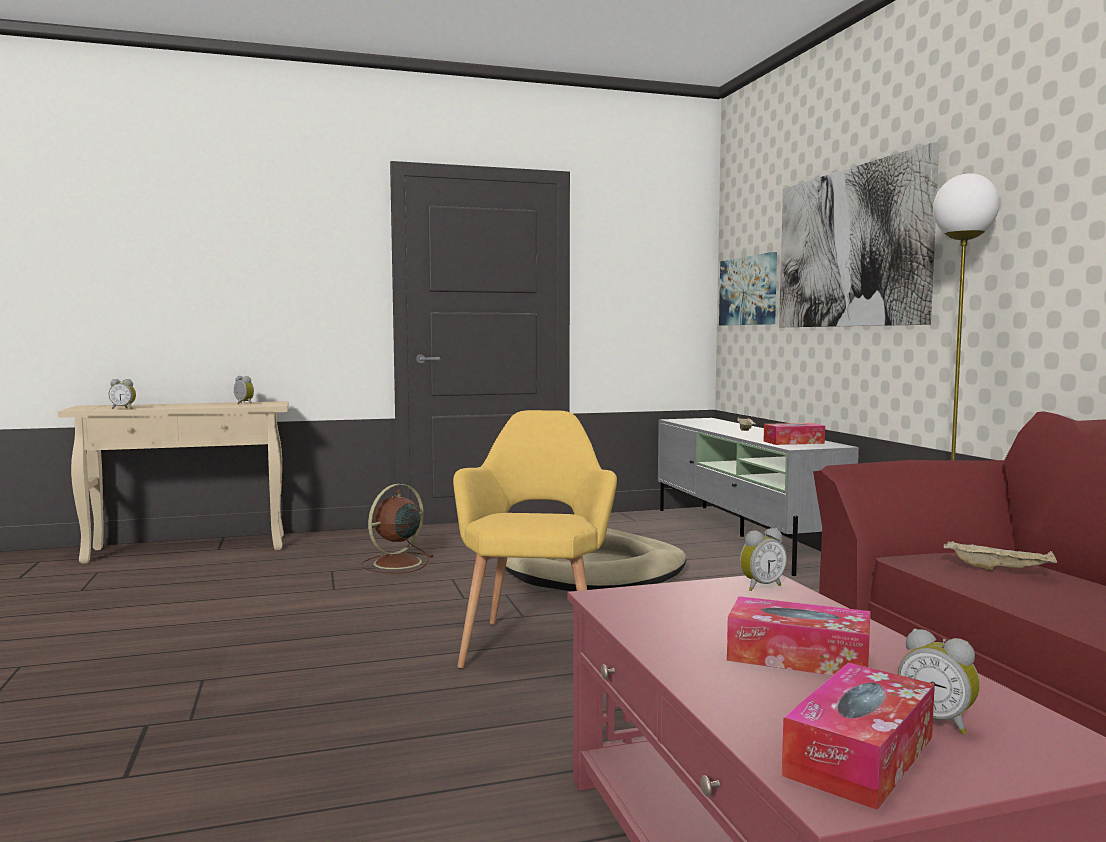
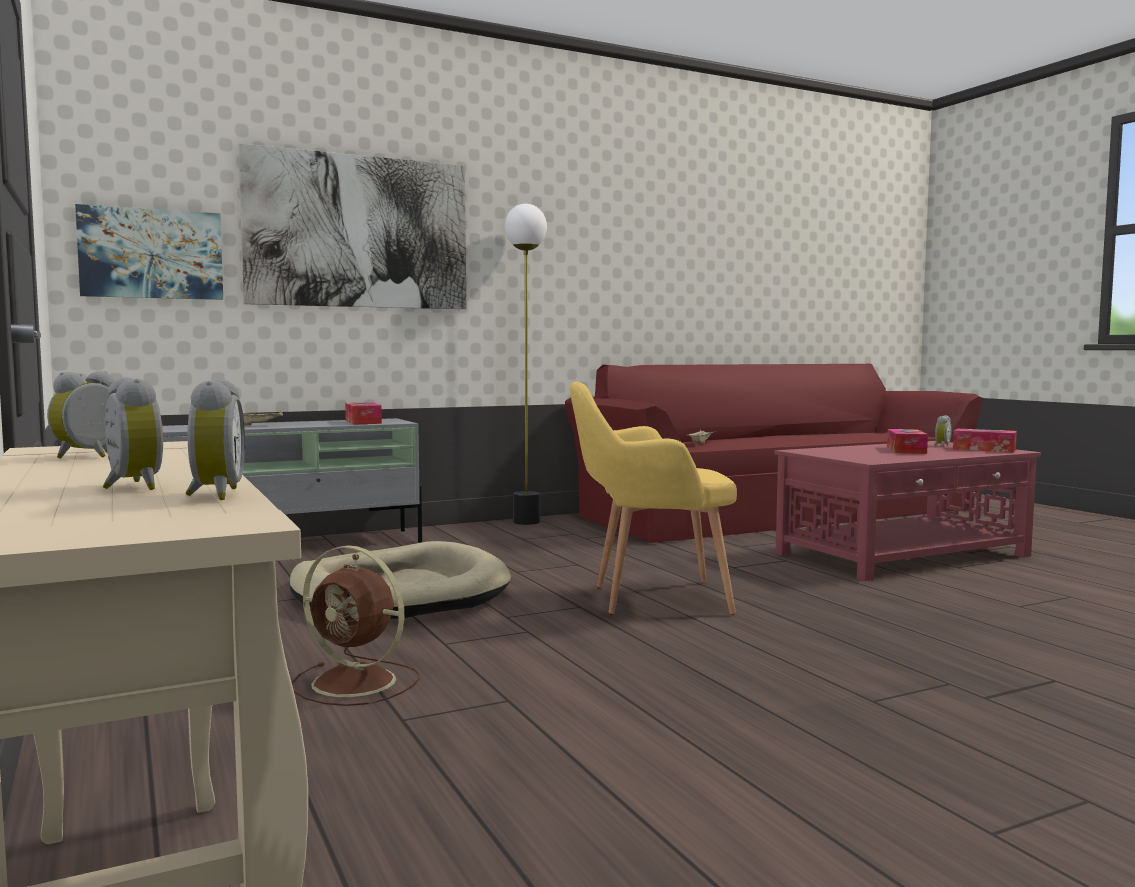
camera: 100 degrees left, 0 degrees up
(760, 586) = (808, 451): alarm clock -> alarm clock (129, 487)

